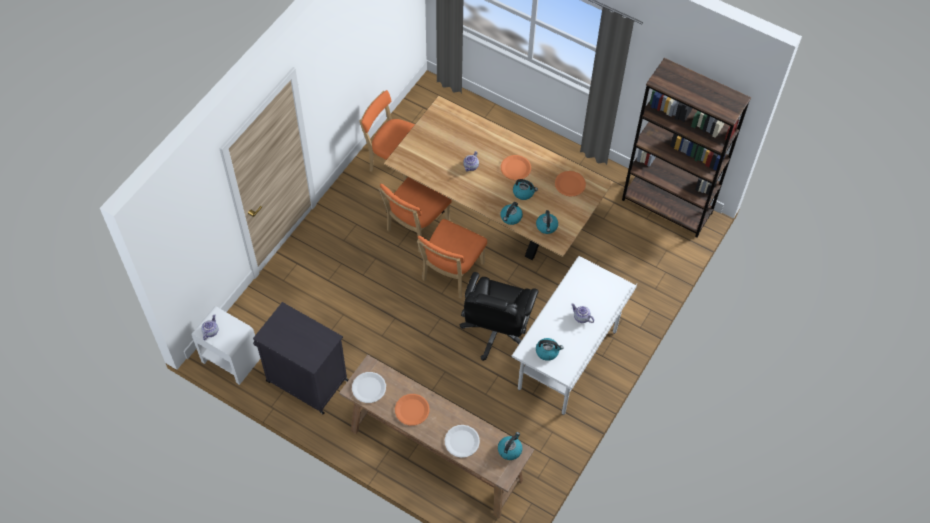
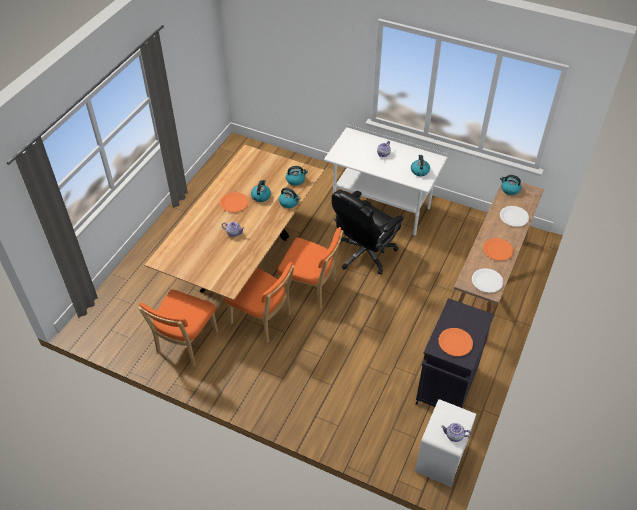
camera: 95 degrees left, 10 degrees down
(496, 332) = (364, 254): black office chair -> black office chair turned 120 degrees clockwise
(570, 184) = (249, 168): orange plate -> orange plate (455, 342)
(667, 206) = (227, 159): brown bookcase -> none

